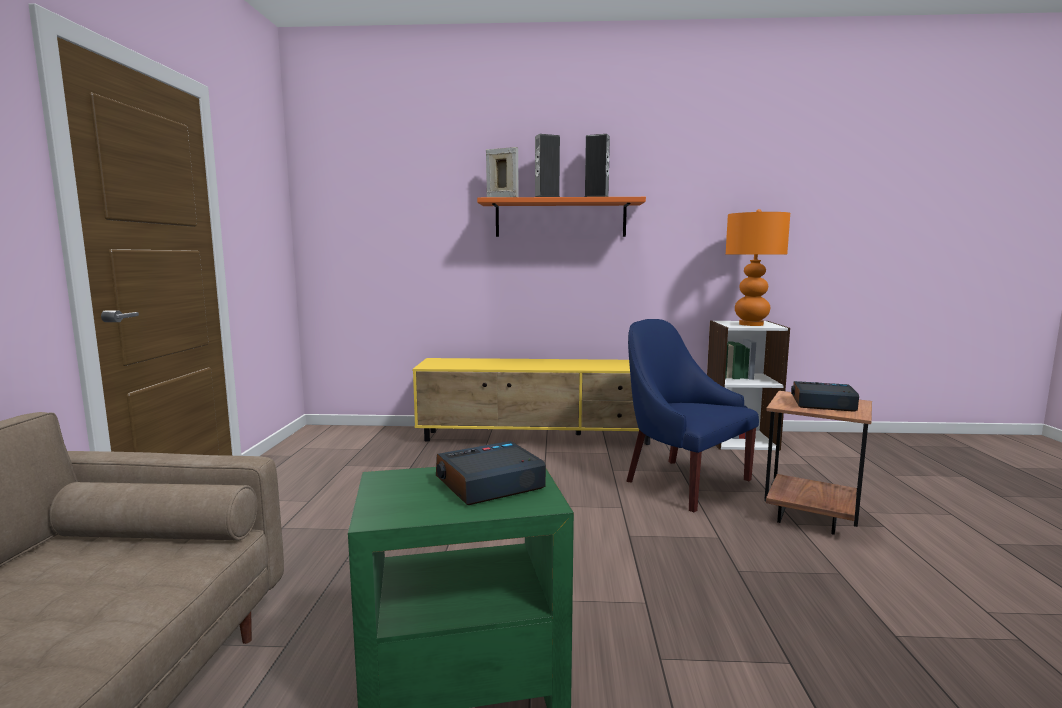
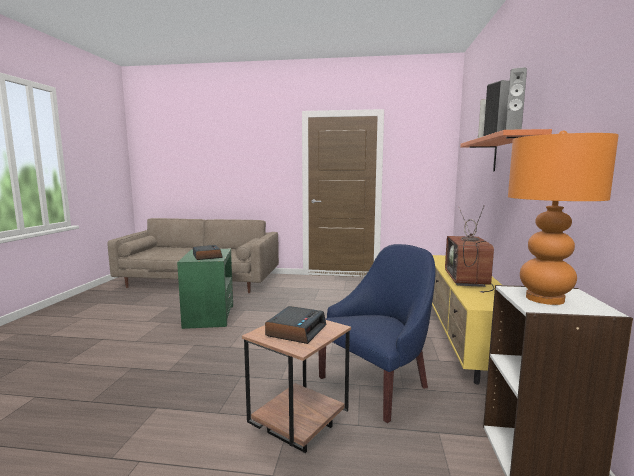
camera: 95 degrees right, 0 degrees up
(558, 364) = (468, 281): none -> television

